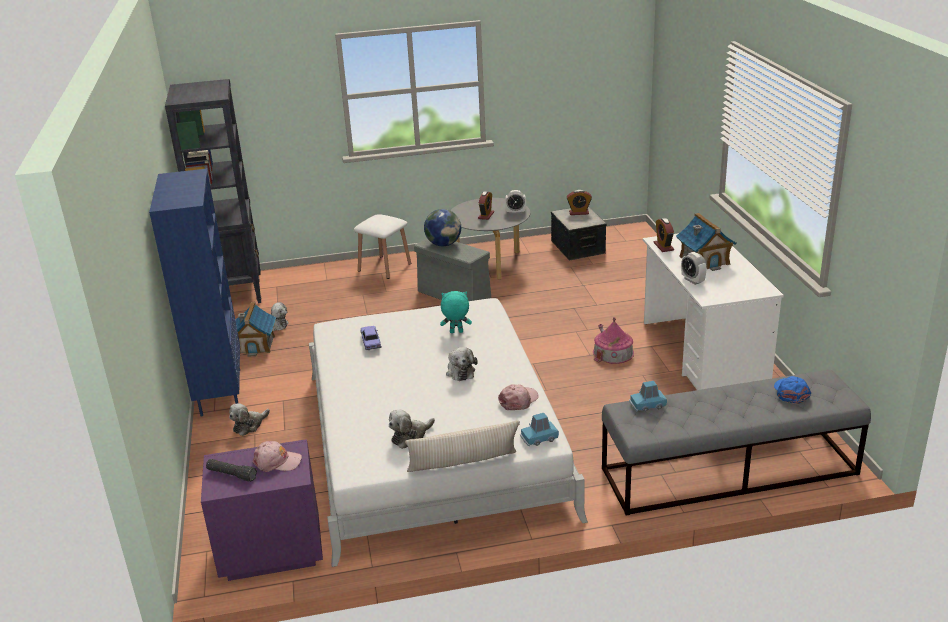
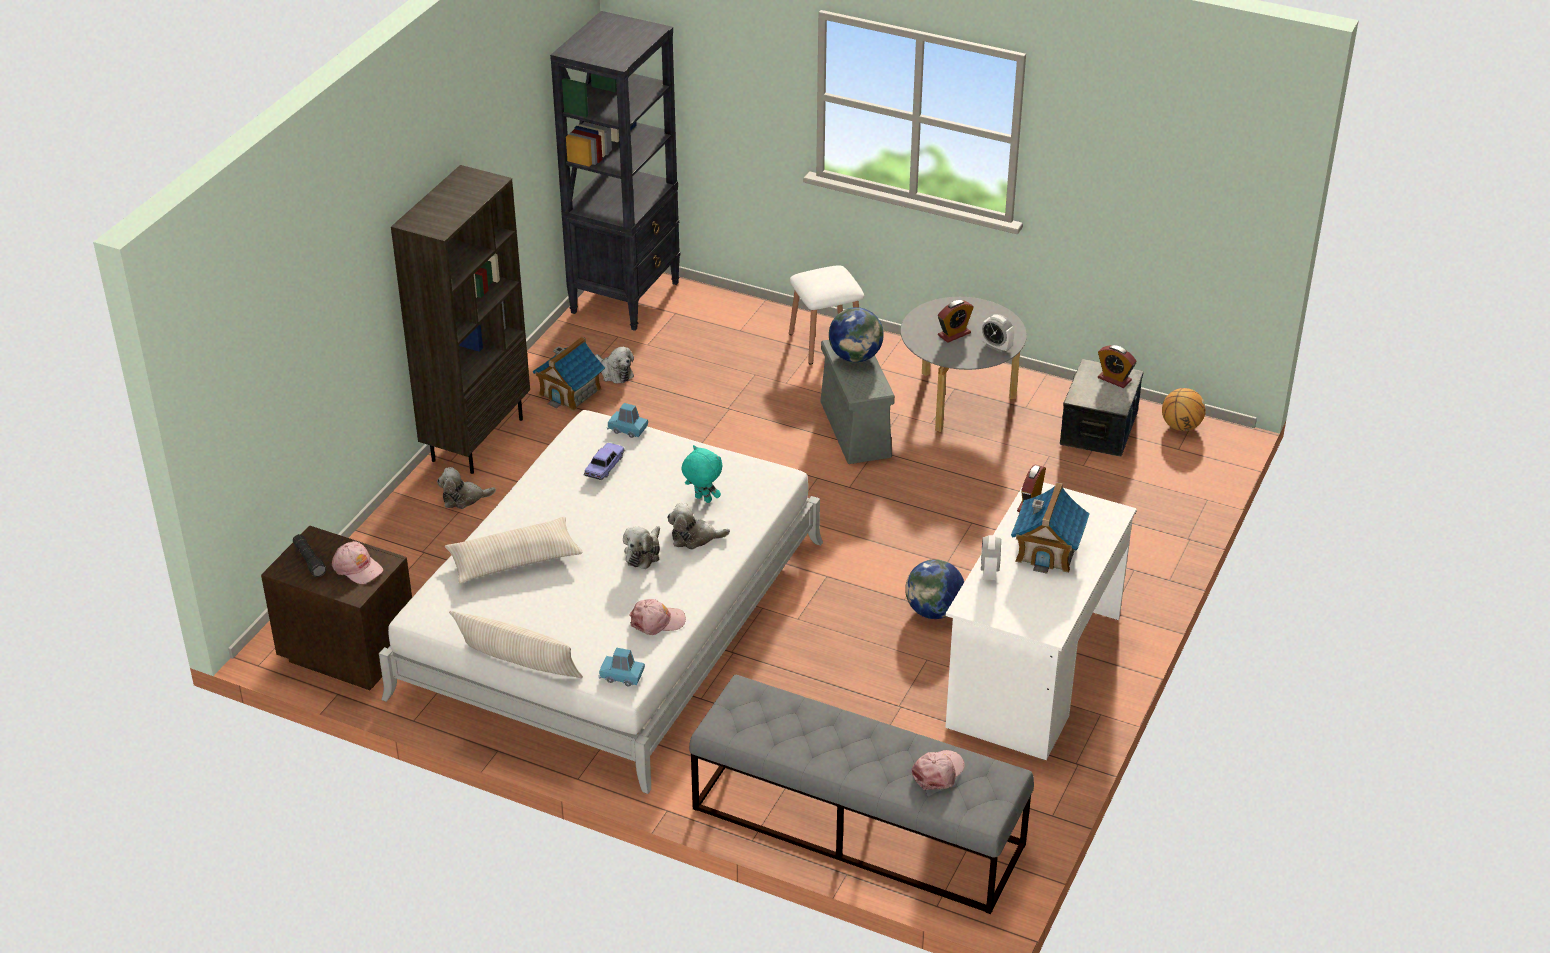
camera: 35 degrees right, 10 degrees up
(219, 392) = (477, 439): blue bookcase -> brown bookcase
(270, 551) = (348, 653): purple nightstand -> brown nightstand
(379, 412) = (514, 560): none -> beige pillow
(410, 436) = (508, 605): plush toy -> plush toy (694, 538)
(613, 353) = (934, 611): toy house -> globe
(614, 232) = (1180, 426): none -> basketball
(647, 405) = (772, 700): blue toy car -> blue toy car (627, 429)
(791, 393) = (938, 772): blue cap -> pink cap

